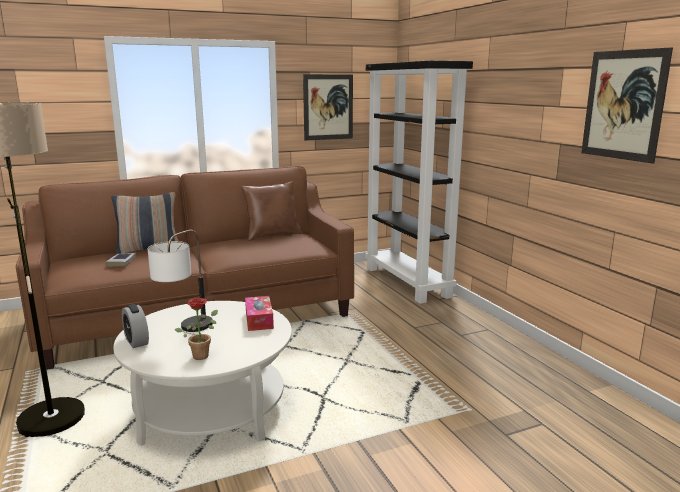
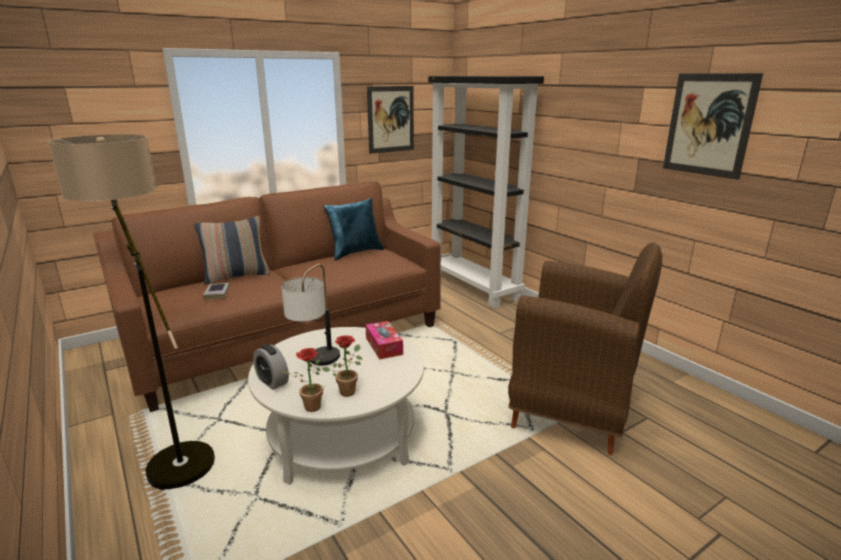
camera: 10 degrees left, 5 degrees up
(157, 366) = (309, 408): none -> potted plant
(273, 235) = (355, 252): brown pillow -> blue pillow
(460, 408) = (572, 410): none -> brown armchair

